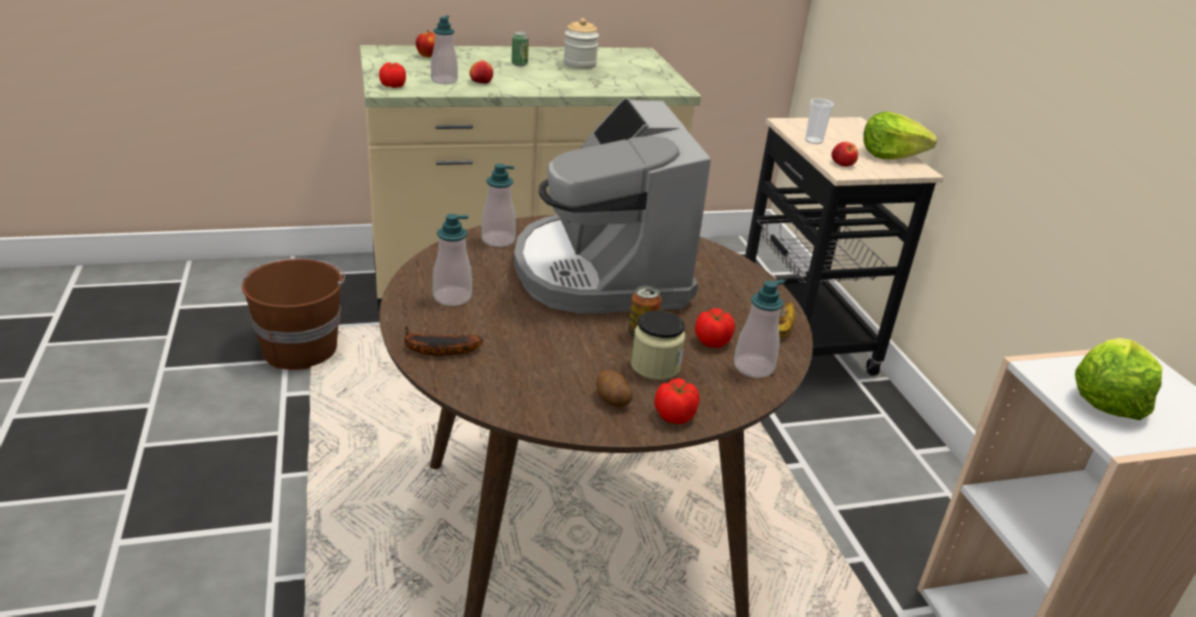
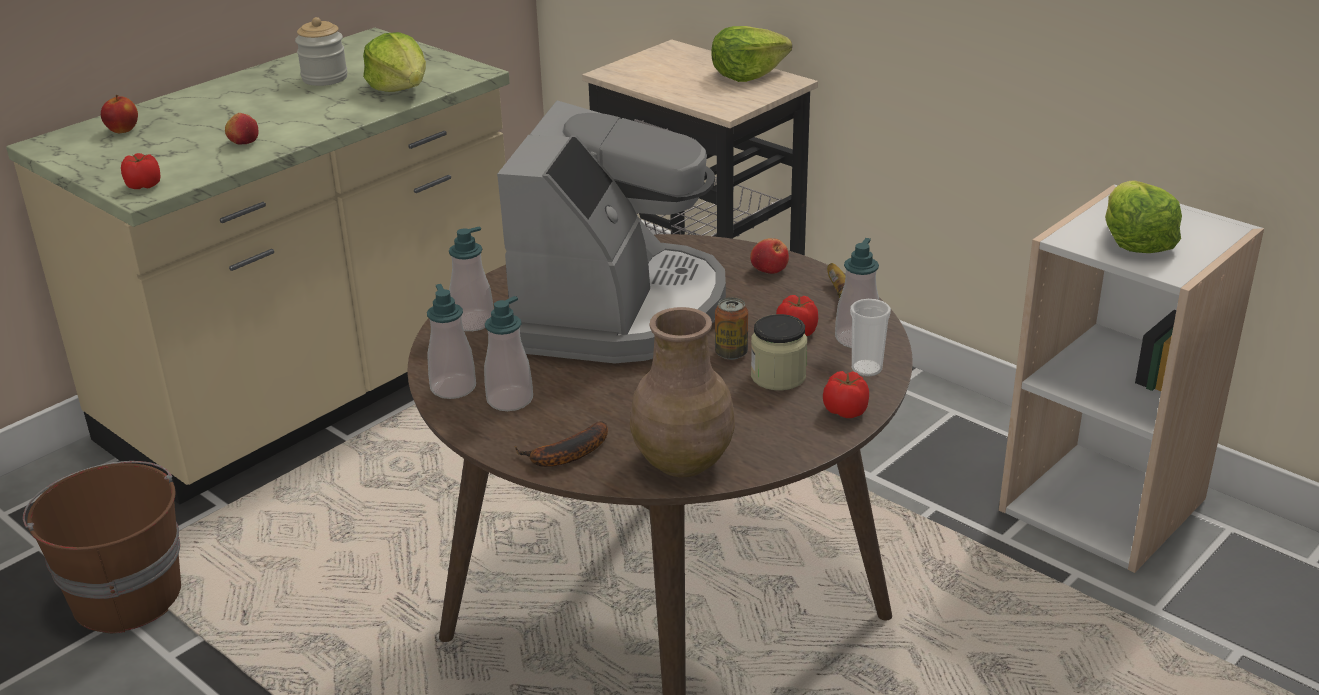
camera: 30 degrees left, 0 degrees up
(444, 81) = (196, 156): soap dispenser -> soap dispenser (453, 388)
(507, 393) = (684, 461): none -> brown vase
(519, 64) = (253, 102): can -> none
(601, 272) = (617, 310): coffee machine -> coffee machine turned 120 degrees counterclockwise
(611, 399) = (778, 423): potato -> none
(616, 83) = (400, 88): none -> lettuce
(813, 141) = (660, 85): cup -> cup (866, 369)
(842, 164) = (716, 101): apple -> apple (769, 269)

